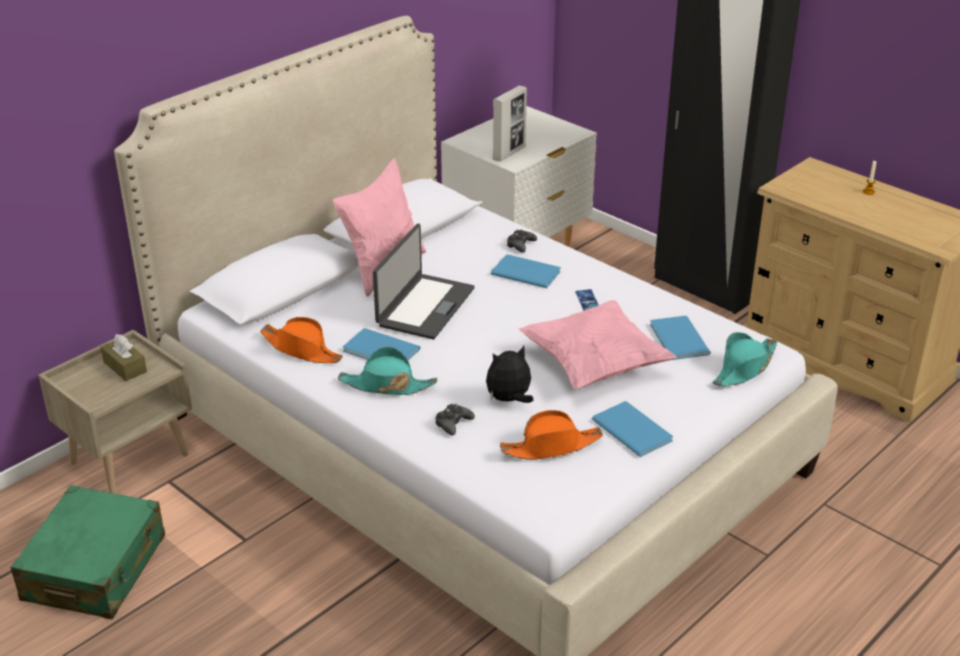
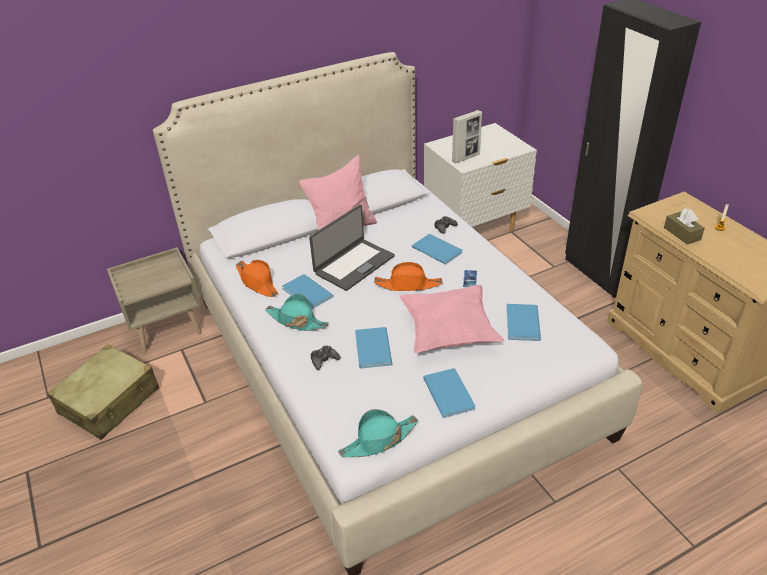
camera: 20 degrees right, 5 degrees up
(95, 568) = (110, 401): green suitcase -> beige suitcase
(125, 367) = (160, 272): brown tissue box -> brown tissue box (682, 233)
(509, 400) = (371, 349): plush toy -> blue book
(551, 446) = (381, 394): orange hat -> orange hat (408, 284)
(744, 368) = (561, 358): turquoise hat -> turquoise hat (378, 440)

